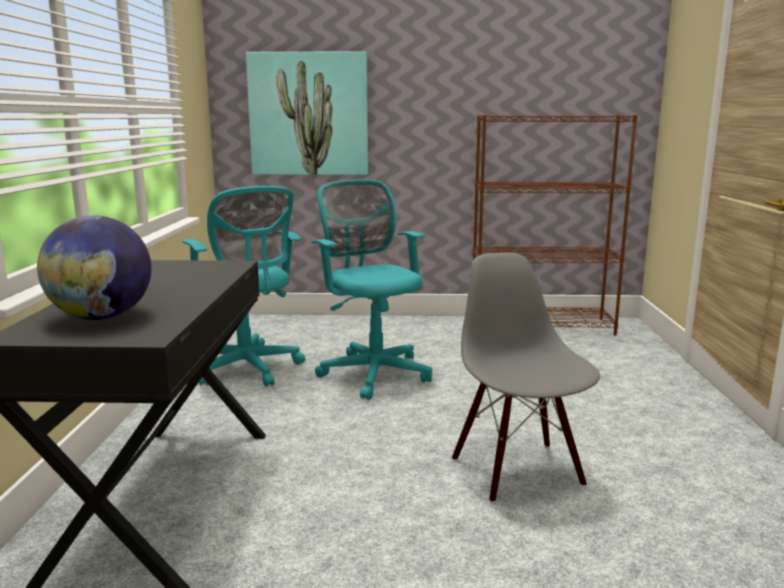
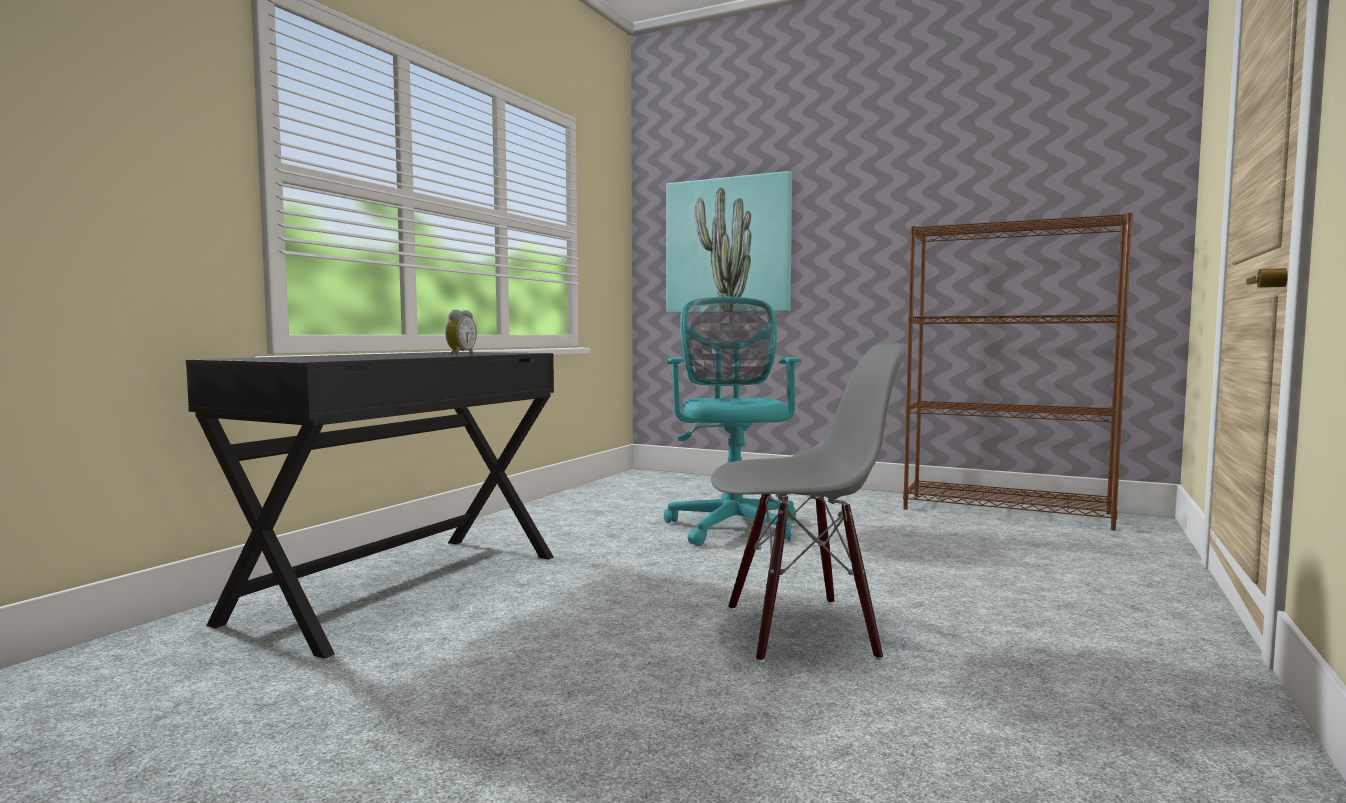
camera: 25 degrees right, 10 degrees down
(102, 317) = (316, 357): globe -> none
(204, 283) = (459, 354): none -> alarm clock
(248, 369) = (602, 508): turquoise office chair -> none
(518, 471) = (800, 630): grey chair -> grey chair turned 75 degrees clockwise

